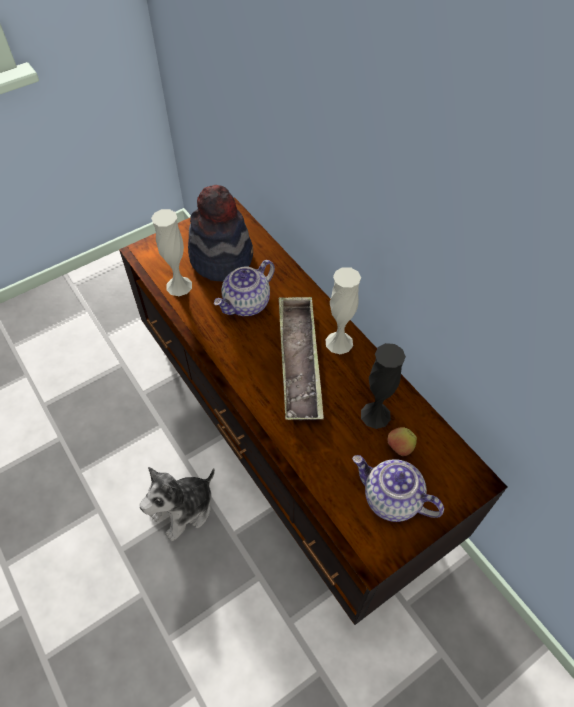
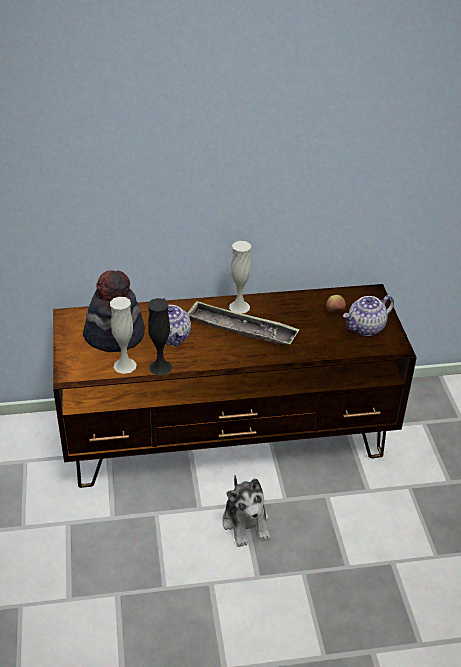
camera: 65 degrees left, 15 degrees down
(375, 415) = (305, 312): black vase -> black vase (160, 367)

